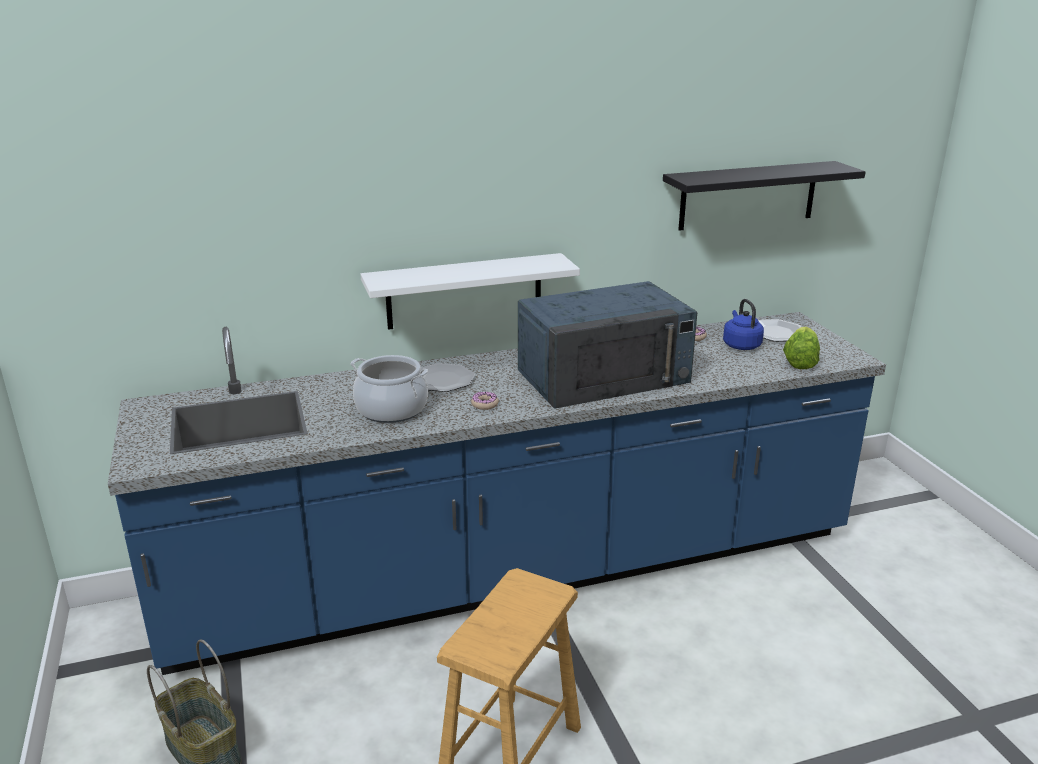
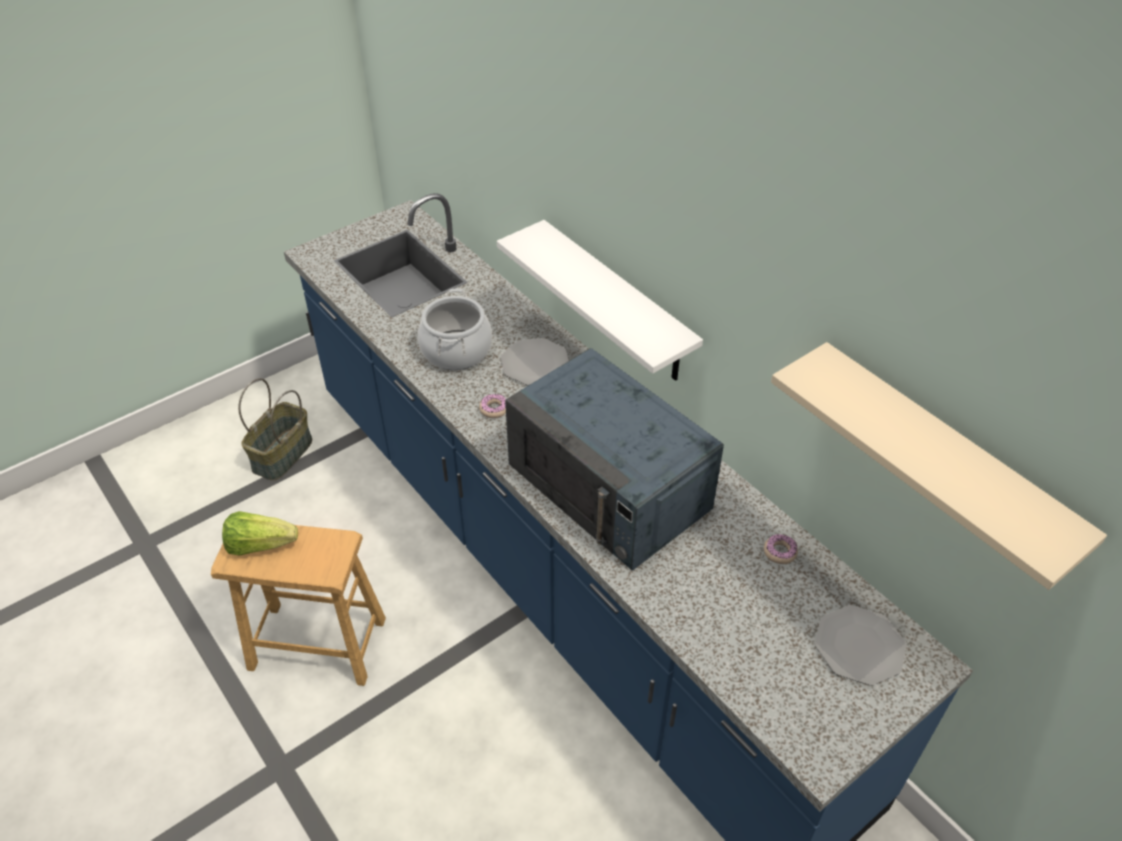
camera: 70 degrees right, 20 degrees up
(740, 345) = (785, 608): blue kettle -> none
(748, 195) = (941, 462): black shelf -> beige shelf
(800, 361) = (767, 686): lettuce -> lettuce (260, 545)

